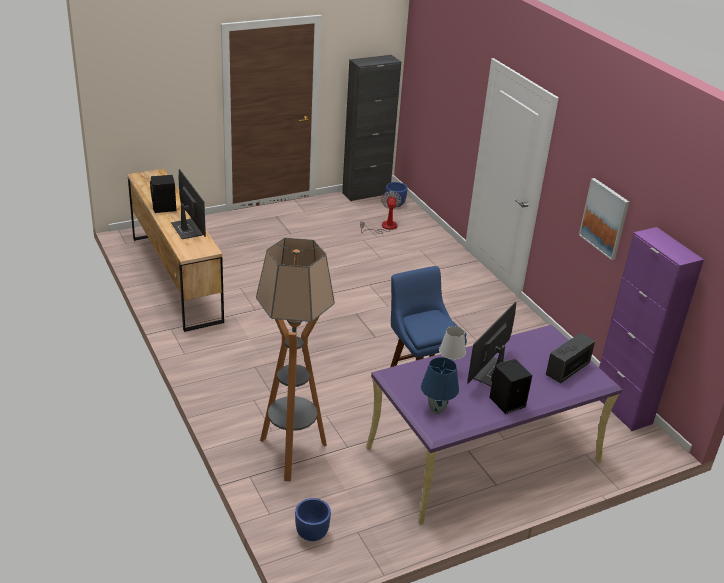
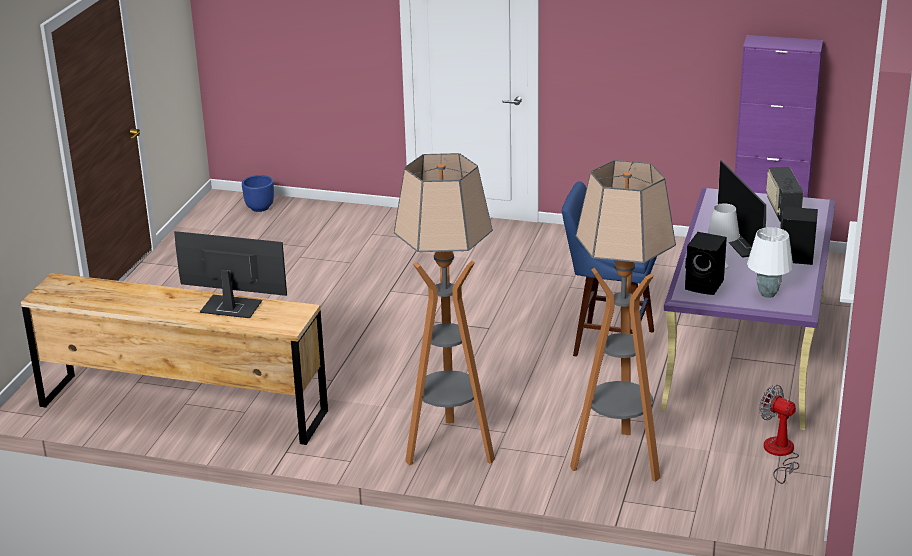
camera: 45 degrees left, 5 degrees down
(164, 208) = (155, 305): black speaker -> black speaker (705, 285)
(233, 382) = (450, 448): none -> floor lamp
(311, 534) = (751, 497): blue planter -> none
(366, 193) = (207, 214): black cabinet -> none
(384, 227) = (295, 234): fan -> fan (780, 454)
(437, 409) = (767, 293): blue table lamp -> white table lamp
(604, 218) = (661, 60): picture -> none

